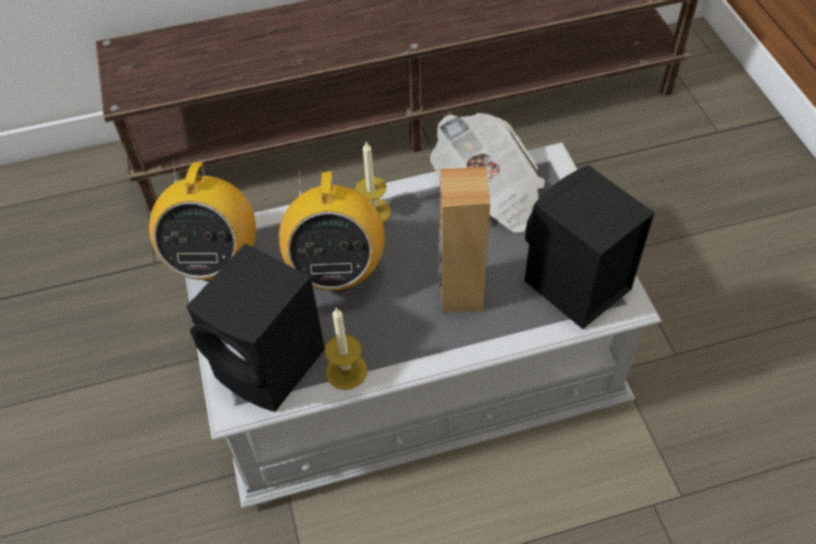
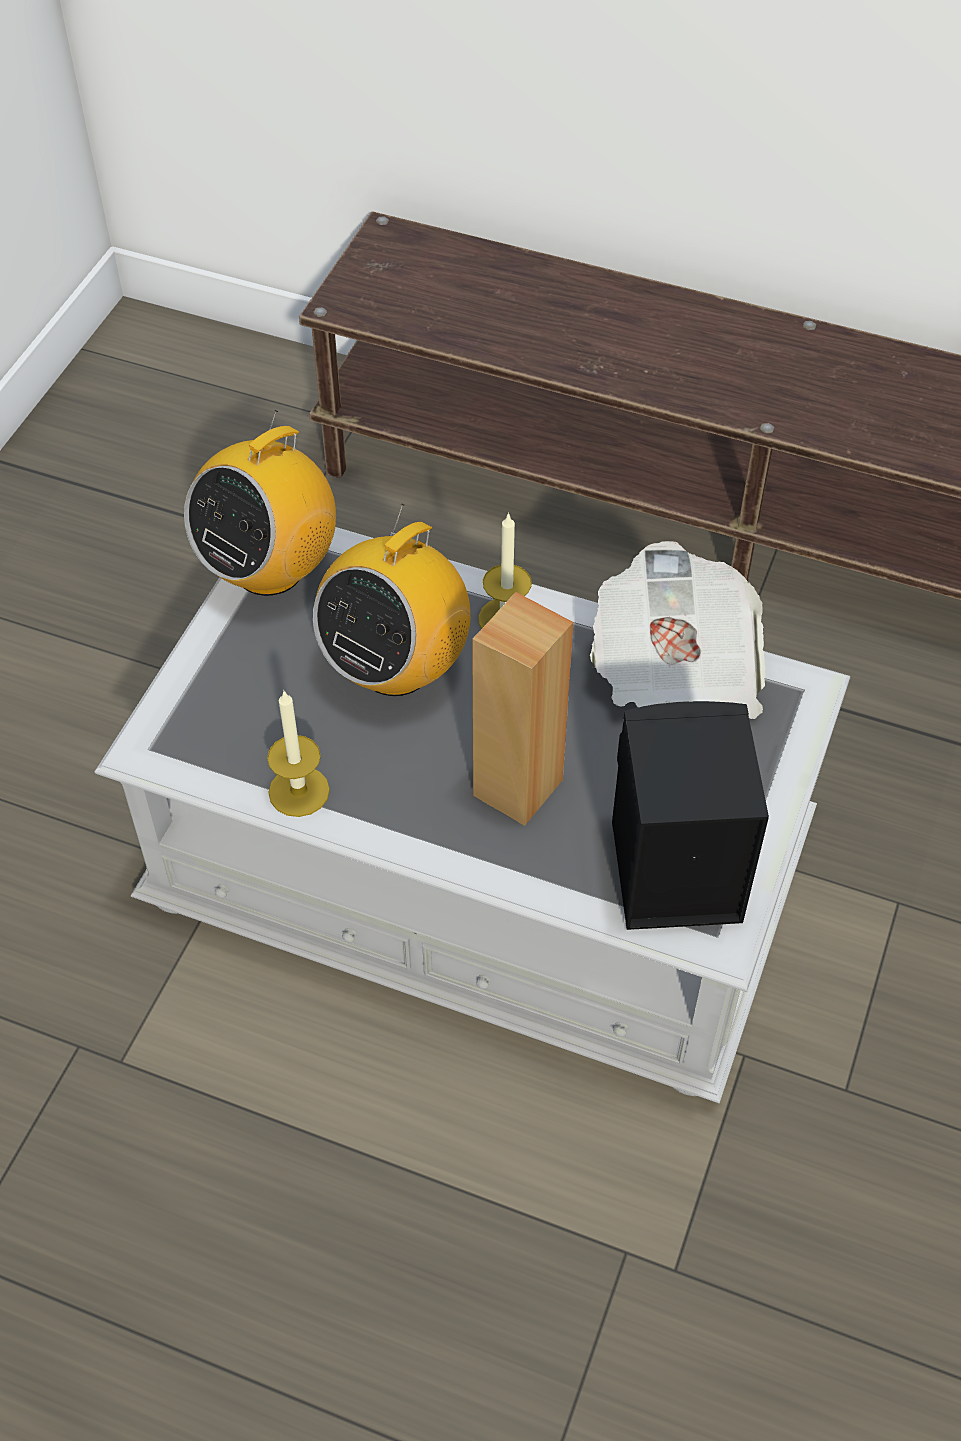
camera: 35 degrees right, 0 degrees up
(272, 366) = (224, 732): black speaker -> none

